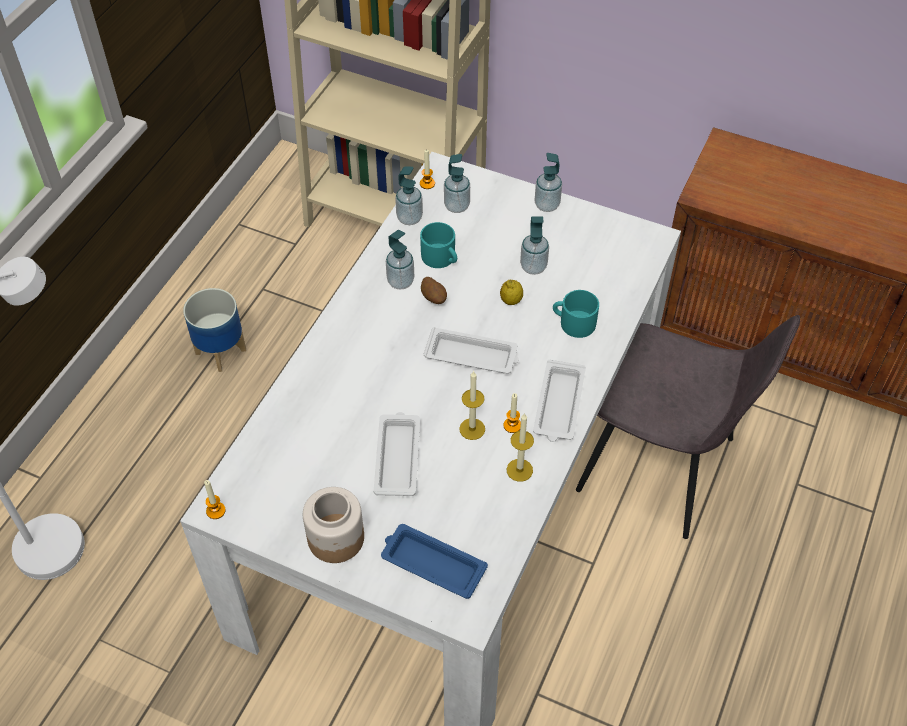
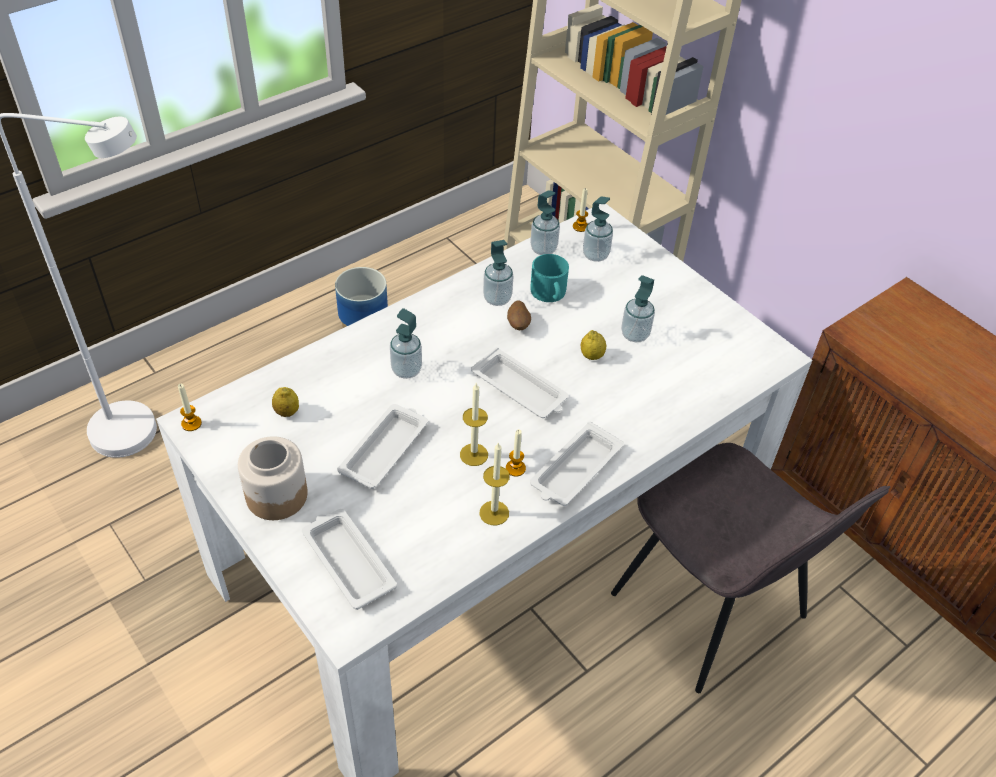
camera: 25 degrees right, 5 degrees down
(292, 463) = (287, 412): none -> lemon
(432, 563) = (347, 561): blue tray -> white tray
(547, 205) = (685, 286): soap dispenser -> soap dispenser (406, 370)
(573, 322) = (641, 400): turquoise mug -> none

